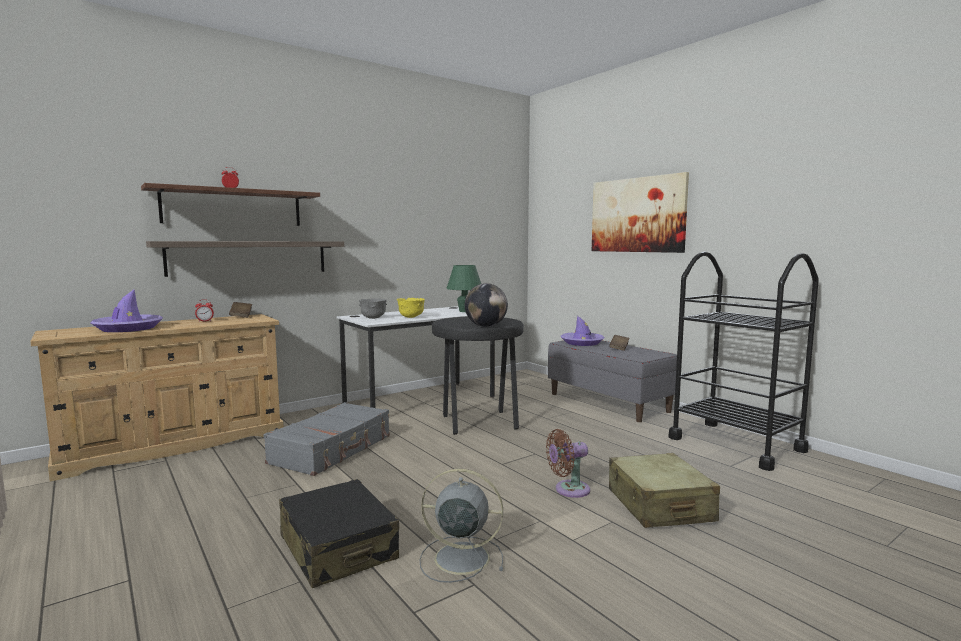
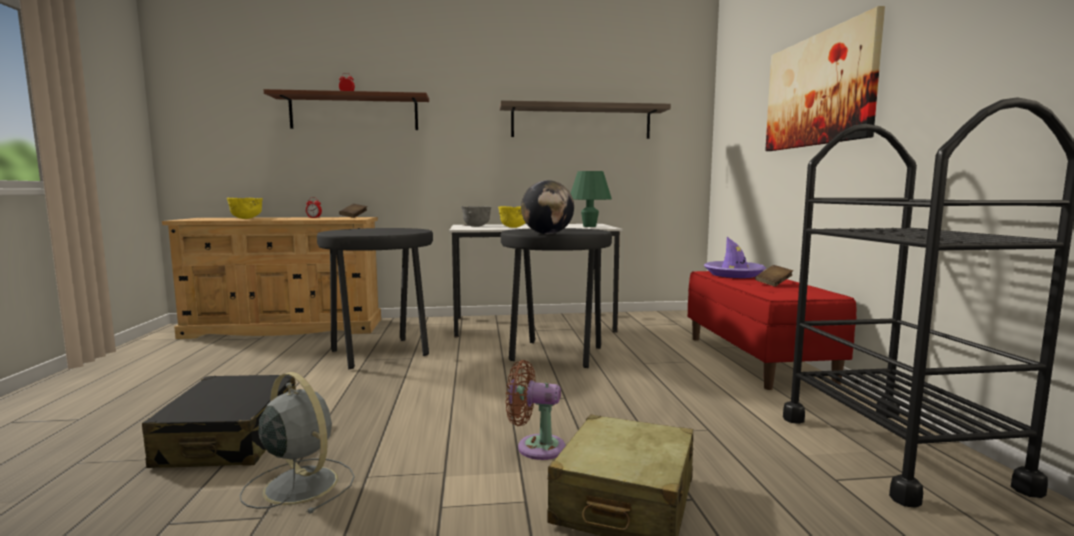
camera: 30 degrees right, 0 degrees up
(128, 328) = (246, 218): purple hat -> yellow bowl
(249, 257) = (368, 161): shelf -> shelf (581, 122)
(332, 449) = (381, 353): grey suitcase -> black stool
(608, 402) = (757, 359): grey bench -> red bench

